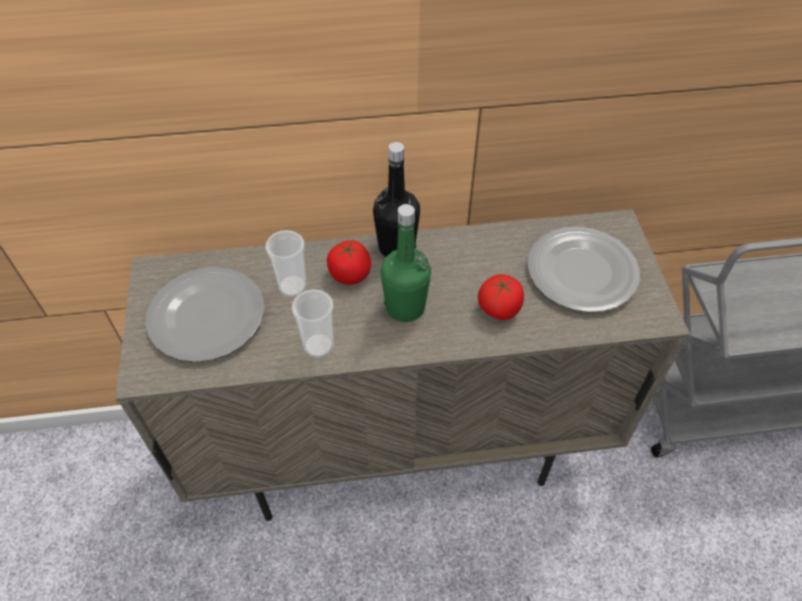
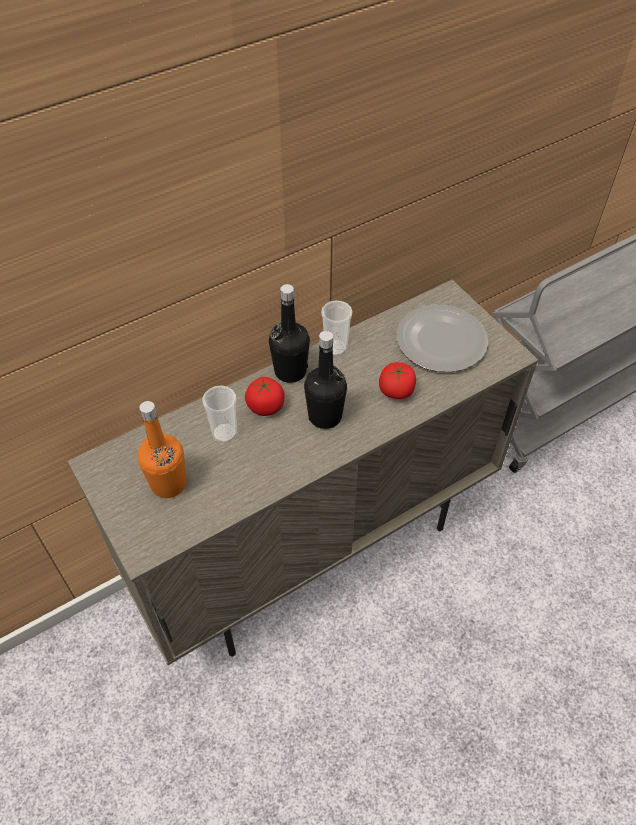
camera: 25 degrees left, 0 degrees up
(208, 316) = (168, 484): plate -> orange bottle
(319, 346) = (275, 472): cup -> cup (335, 348)
(405, 307) = (325, 416): green bottle -> black bottle

